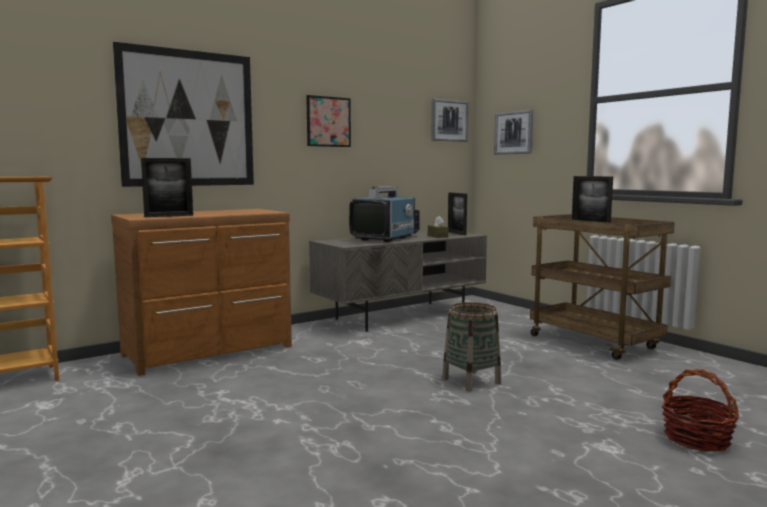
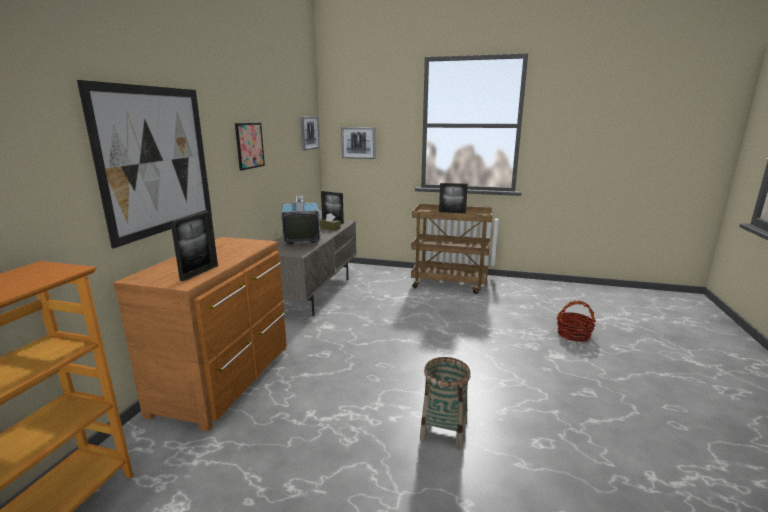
camera: 40 degrees left, 10 degrees up
(471, 381) = (440, 336): basket -> basket (443, 430)

